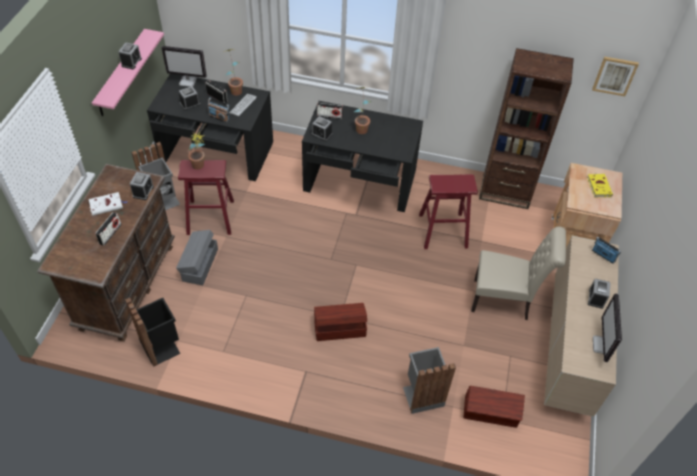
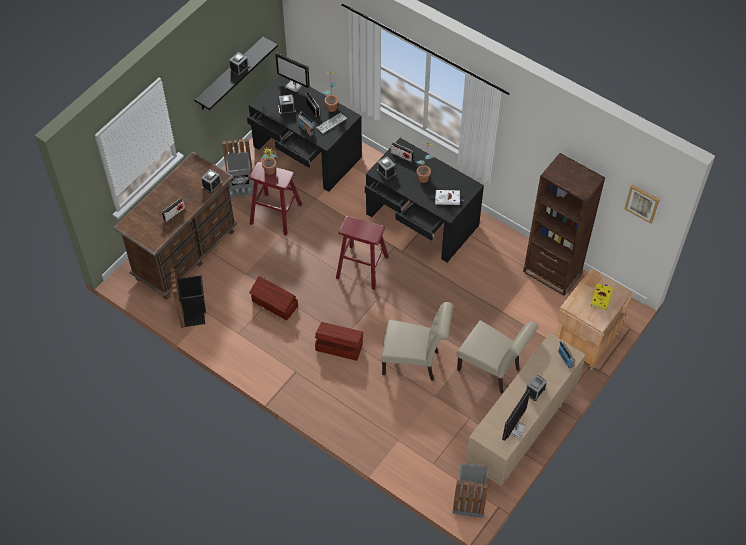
camera: 25 degrees right, 5 degrees up
(107, 205) = (180, 189): white book -> white book (448, 198)
(121, 73) = (230, 74): pink shelf -> black shelf
(199, 265) = (249, 254): grey storage box -> none
(422, 395) = (379, 422): grey trash can -> grey trash can (468, 501)
(425, 318) = (414, 363): none -> beige chair
(443, 231) = (472, 291): red stool -> red stool (362, 267)
(491, 412) = (427, 455): brown storage box -> brown storage box (274, 304)

